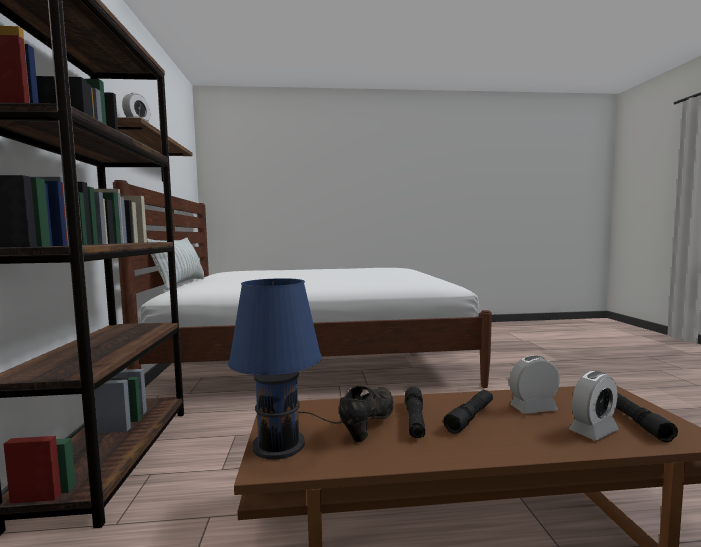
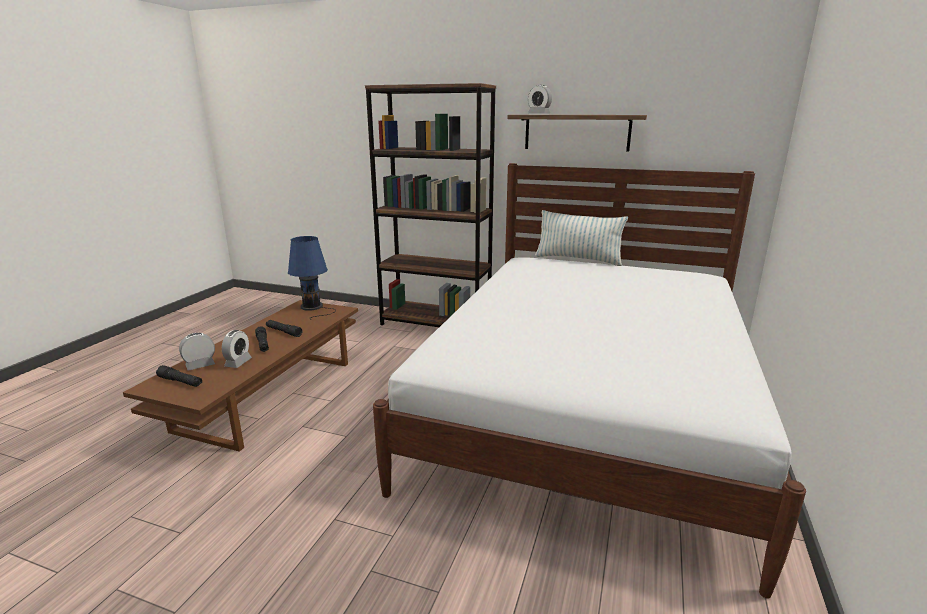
camera: 115 degrees right, 15 degrees up
(368, 425) = (297, 322): black shoe -> none
(593, 431) = (200, 365): alarm clock -> alarm clock turned 60 degrees clockwise

